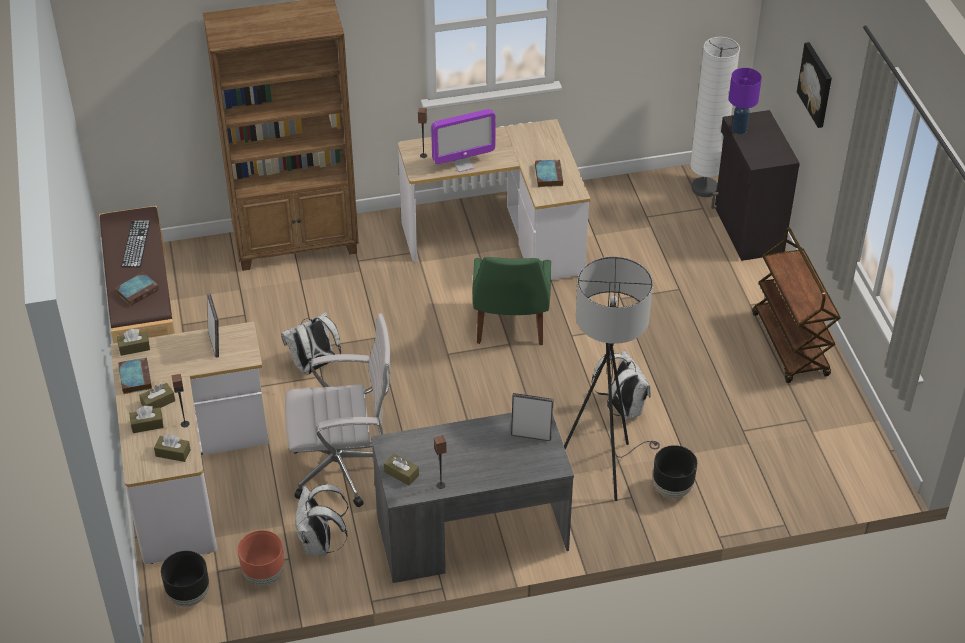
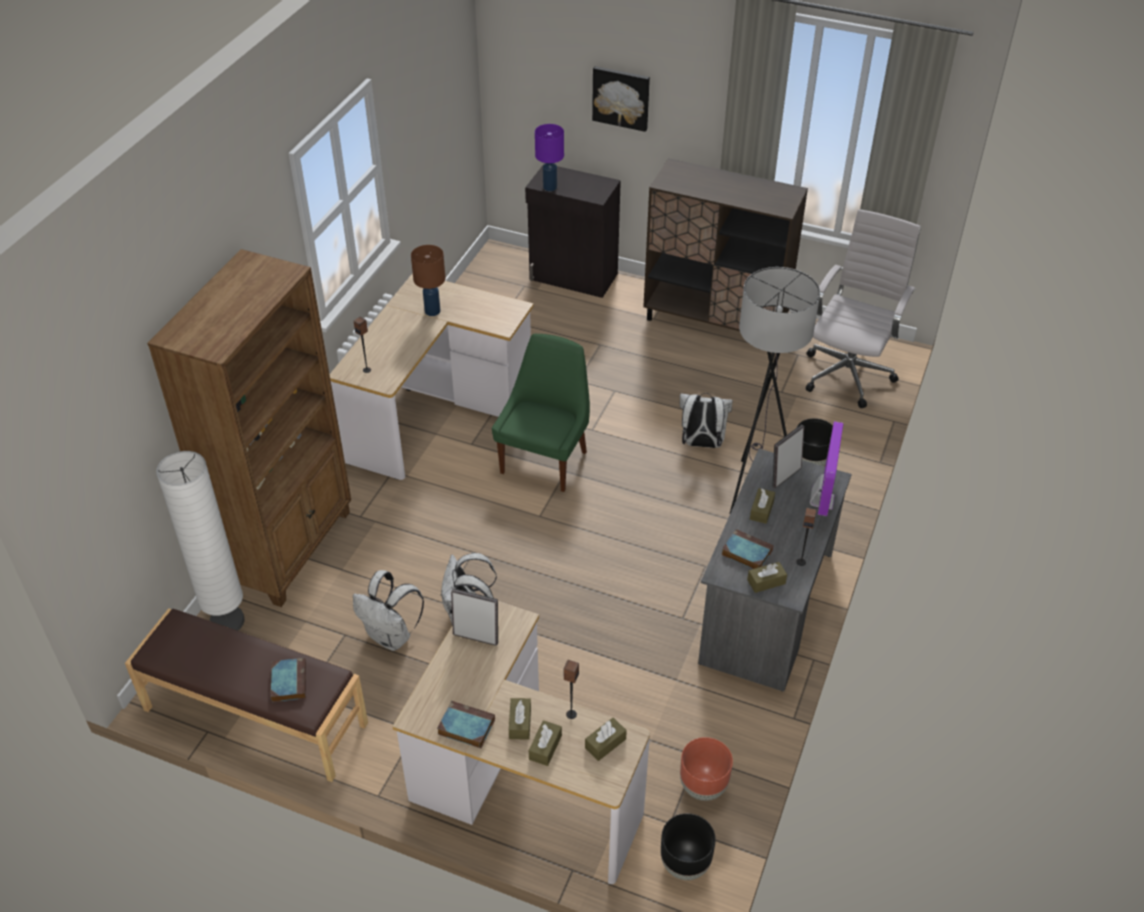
camera: 55 degrees left, 0 degrees up
(134, 347) = (418, 707): brown tissue box -> brown tissue box (761, 510)
(136, 244) = (214, 650): keyboard -> none
(320, 544) = (697, 723): white backpack -> white backpack (391, 636)
(344, 469) = (617, 658): white office chair -> white office chair (849, 373)
(463, 165) = (408, 352): monitor -> monitor (821, 500)
(510, 326) = (545, 460): green chair -> green chair turned 105 degrees counterclockwise
(522, 152) = (432, 311): none -> brown table lamp
(548, 175) = (479, 311): book -> book (745, 552)
(704, 188) = (503, 273): white floor lamp -> white floor lamp (227, 621)
(790, 345) = (715, 321): brown cart -> brown cabinet

